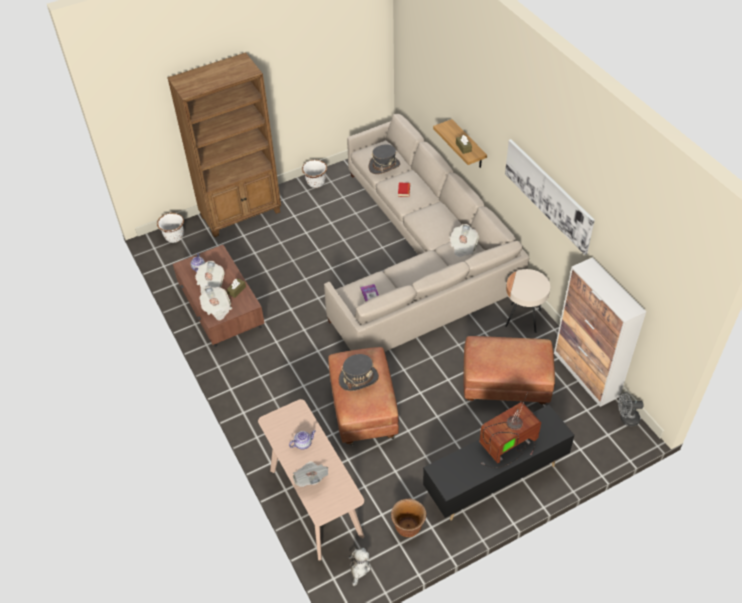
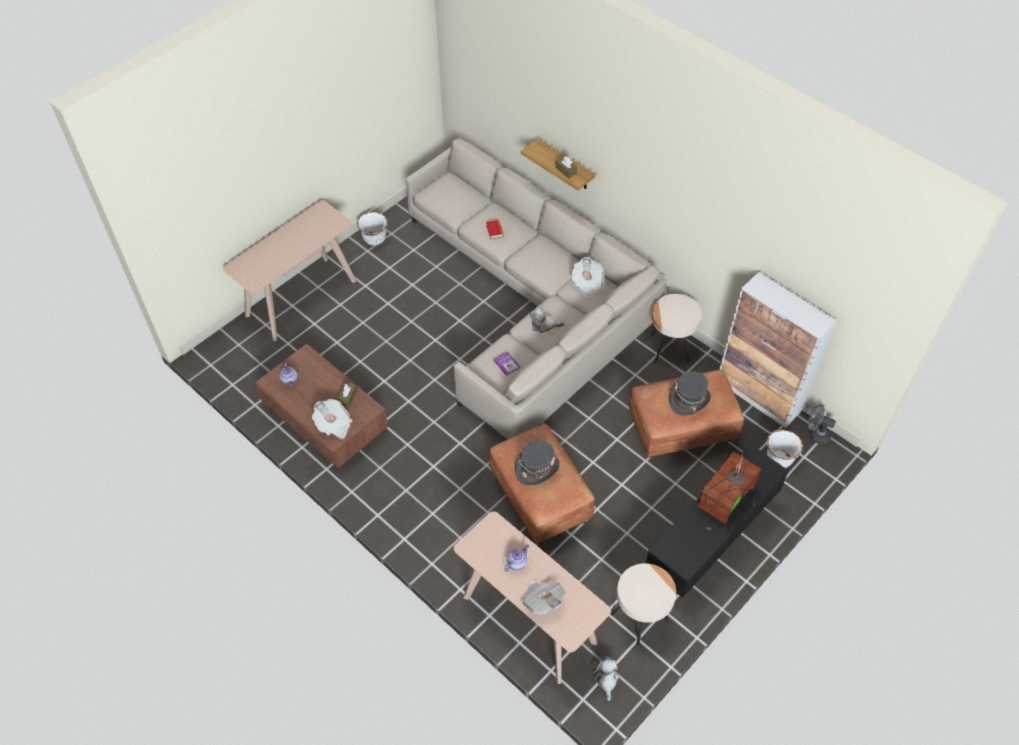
camera: 20 degrees left, 5 degrees up
(174, 237) = (229, 345): white planter -> white planter (778, 459)
(210, 284) = (312, 396): newspaper -> none
(241, 214) = (301, 298): brown bookcase -> beige console table
(384, 166) = (459, 205): grey hat -> grey hat (689, 399)
(408, 527) = (639, 618): brown planter -> beige side table
(413, 271) = (544, 325): none -> plush toy
(548, 194) = (690, 211): picture -> none
(626, 419) = (816, 434): grey fan -> grey fan turned 45 degrees clockwise

